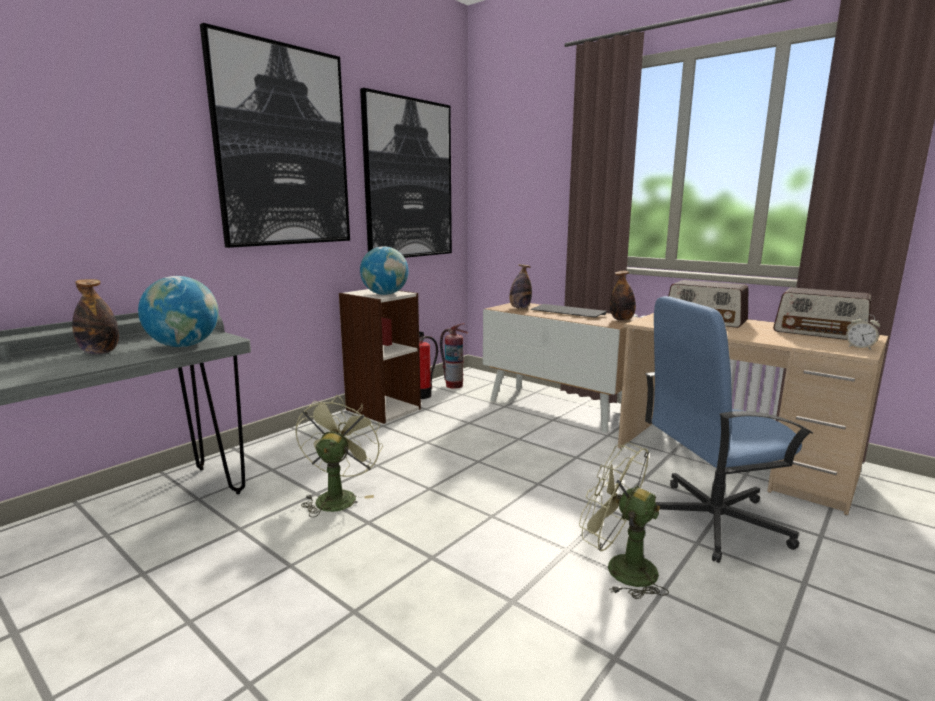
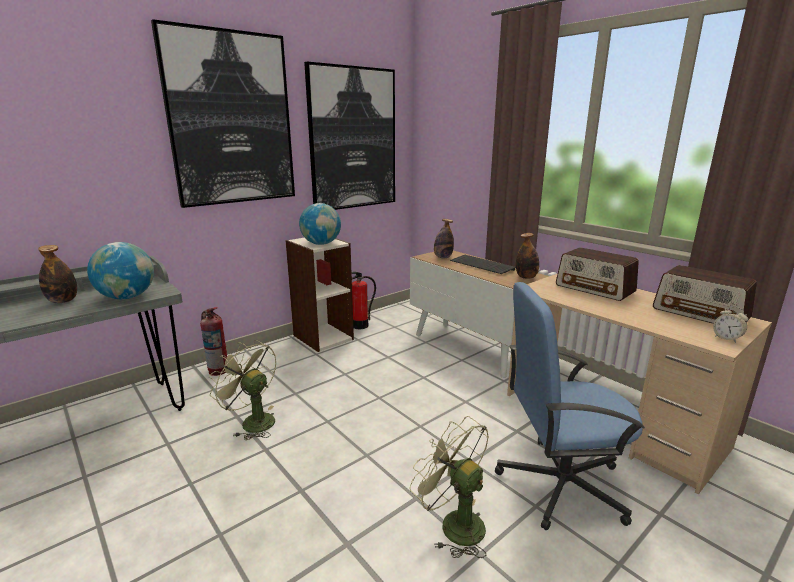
camera: 10 degrees right, 5 degrees up
(338, 496) = (252, 421): green fan -> green fan turned 75 degrees counterclockwise
(454, 385) = (391, 317): fire extinguisher -> fire extinguisher (218, 370)

